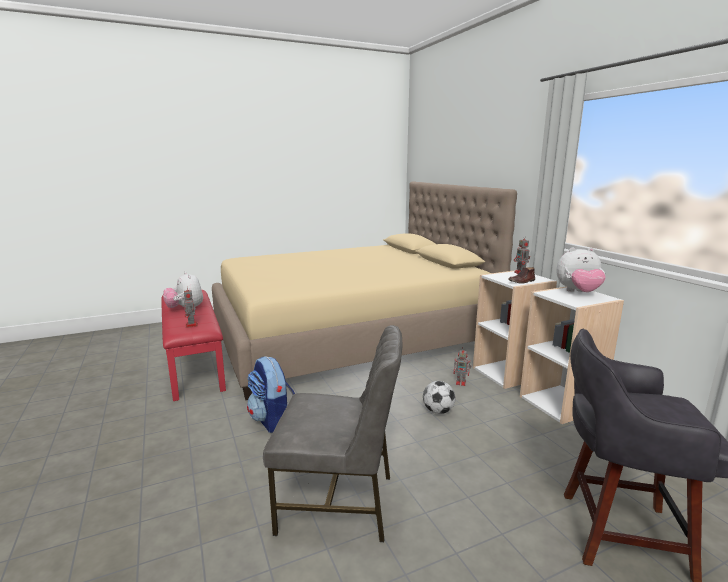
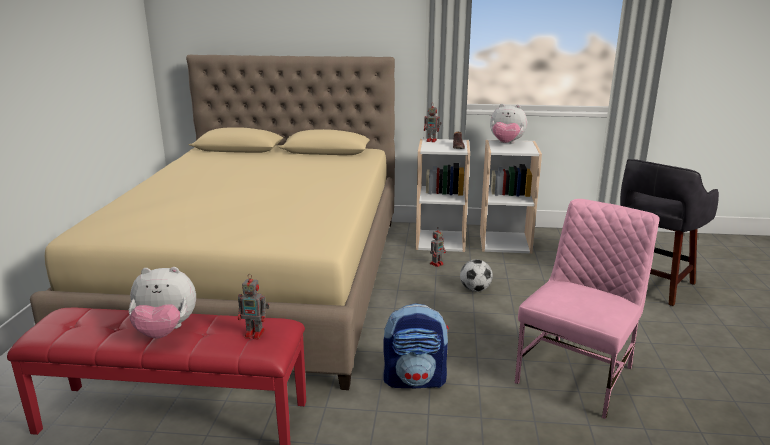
camera: 60 degrees left, 5 degrees up
(339, 503) = (577, 374): grey chair -> pink chair
(578, 292) = (506, 143): plush toy -> plush toy turned 75 degrees clockwise

